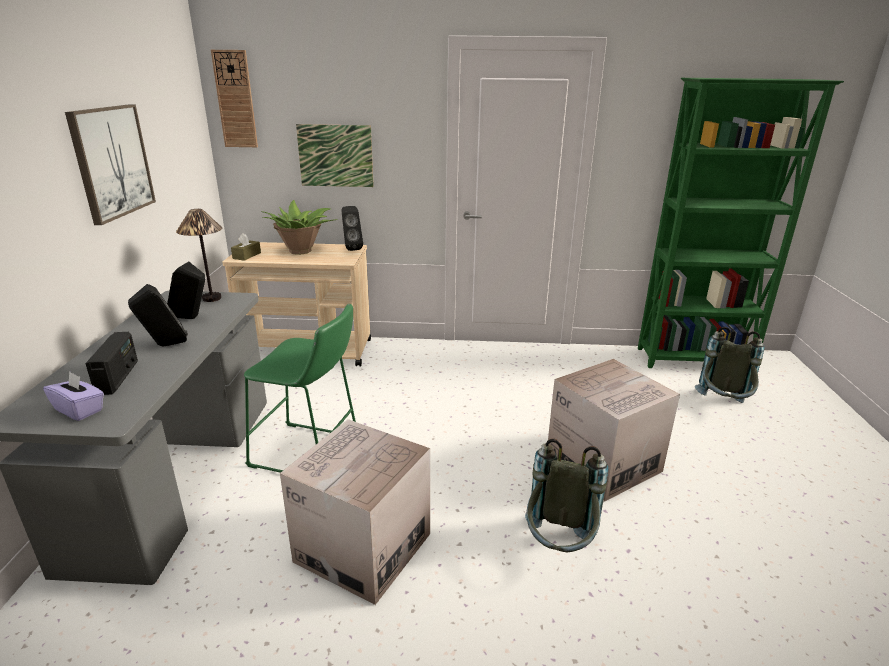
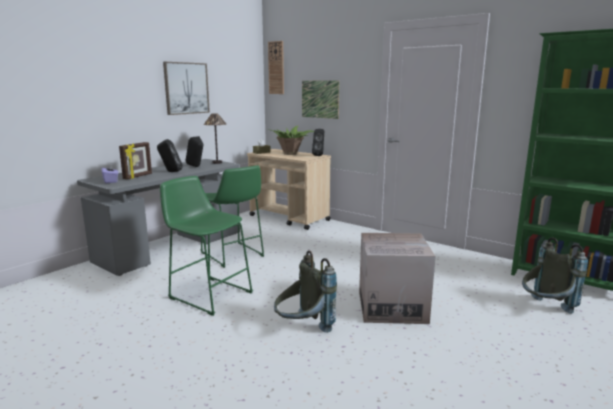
camera: 35 degrees right, 10 degrees down
(118, 377) = (138, 176): radio -> picture frame
(363, 547) = (208, 294): cardboard box -> green stool

